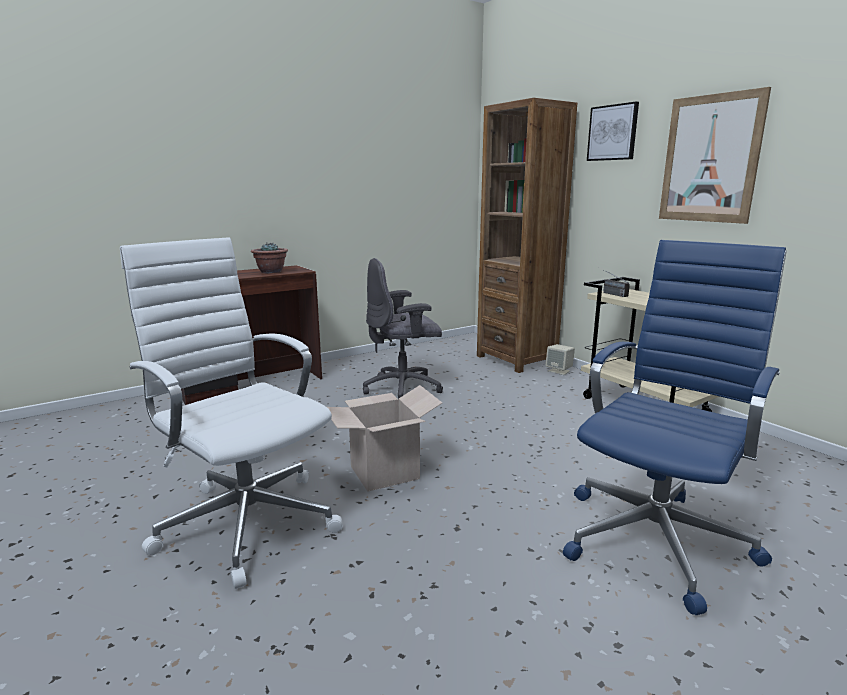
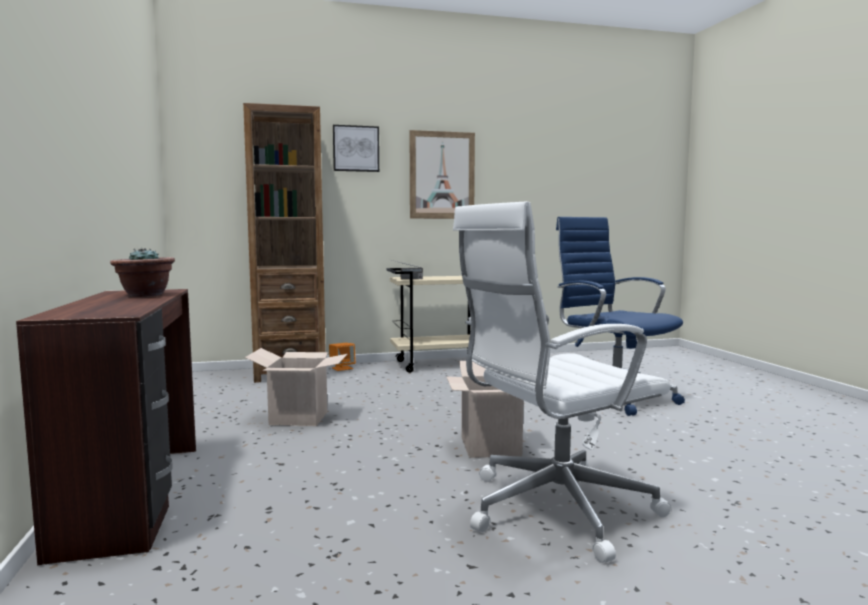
camera: 70 degrees left, 10 degrees down
(404, 389) = (299, 418): grey office chair -> cardboard box
(559, 371) = (342, 368): beige speaker -> orange speaker

